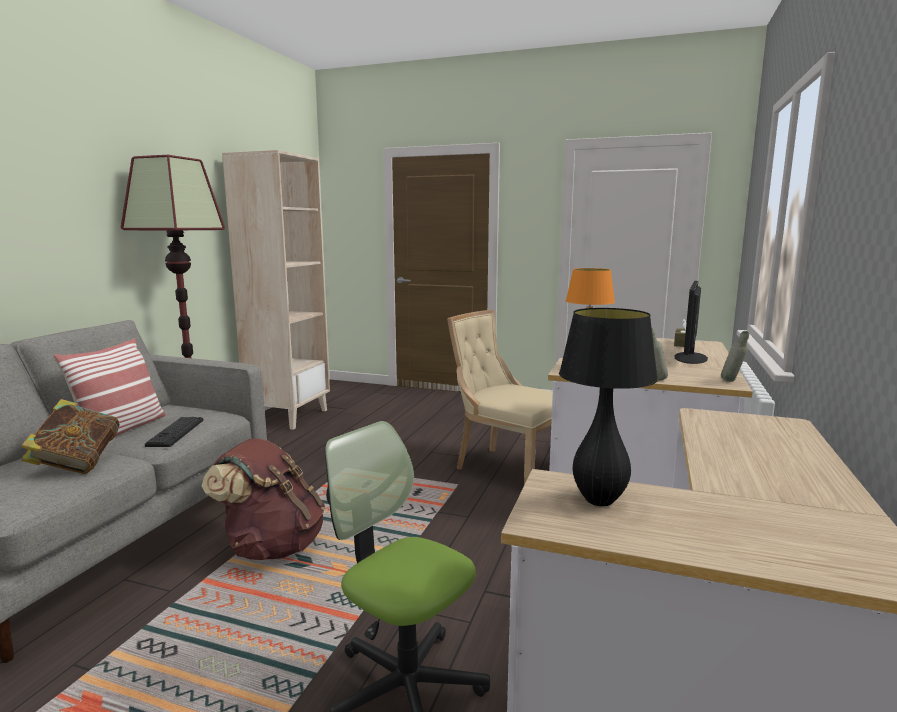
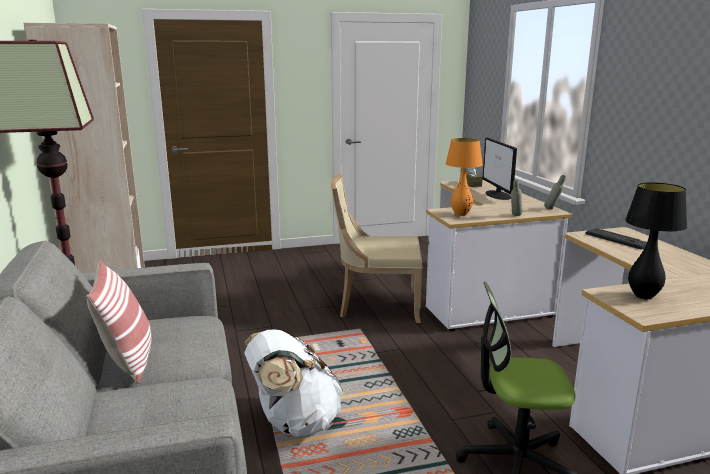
camera: 35 degrees left, 5 degrees up
(77, 464) = (170, 400): book -> none
(176, 432) = (193, 346): keyboard -> keyboard (617, 239)
(272, 547) = (294, 422): brown backpack -> white backpack

